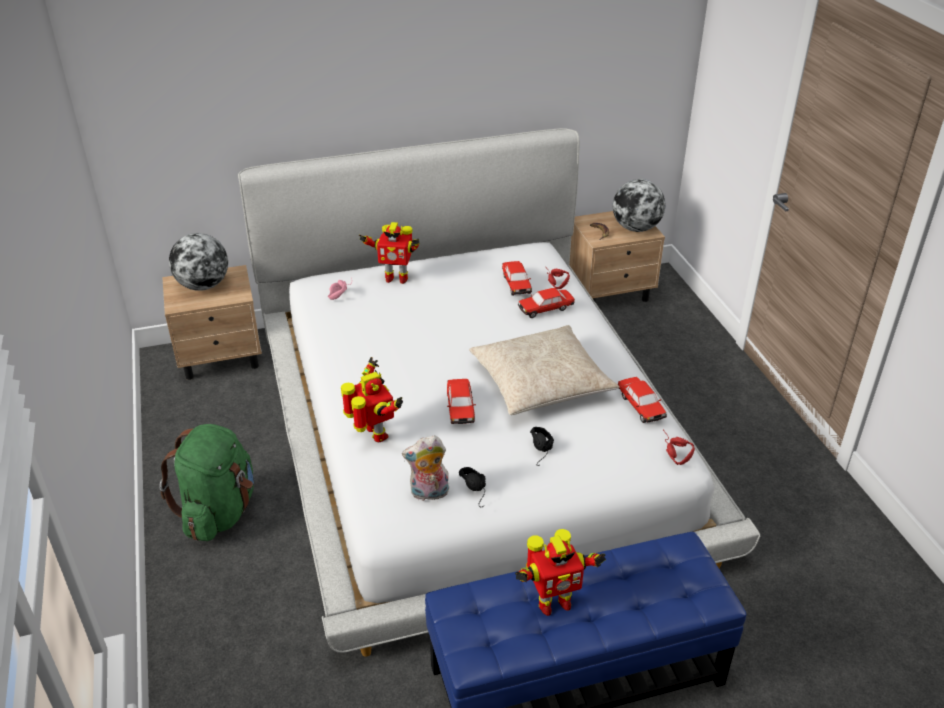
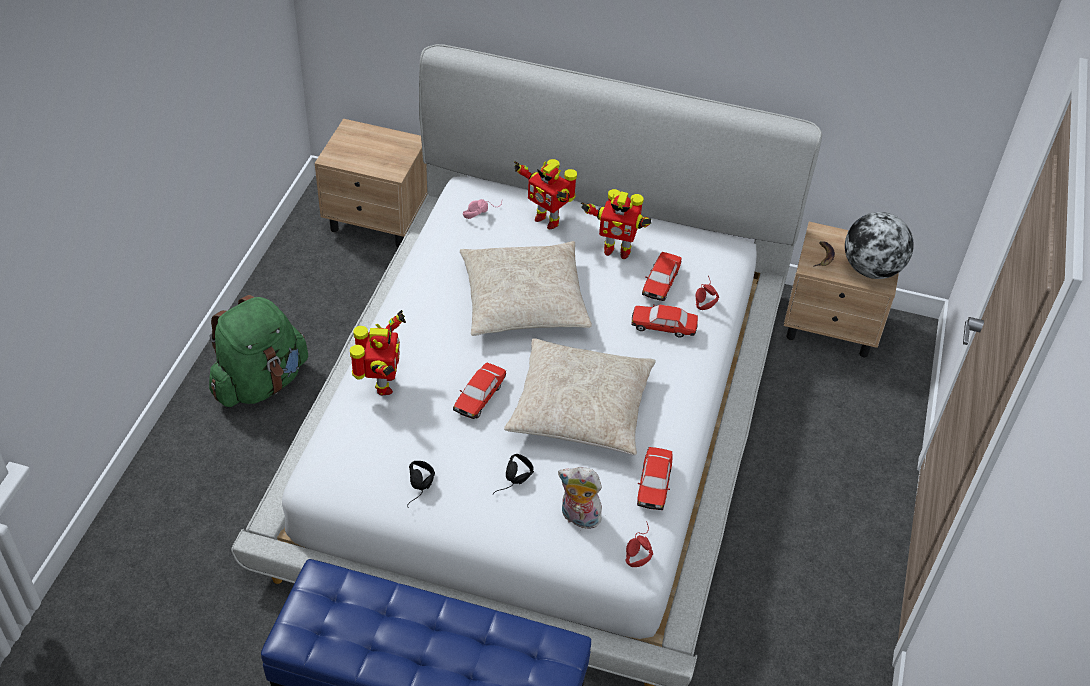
camera: 30 degrees right, 10 degrees up
(203, 285) = (371, 145): globe -> none
(429, 494) = (378, 469): plush toy -> plush toy (578, 518)
(430, 333) = (524, 300): none -> beige pillow
(552, 603) = (398, 629): toy robot -> toy robot (616, 250)

